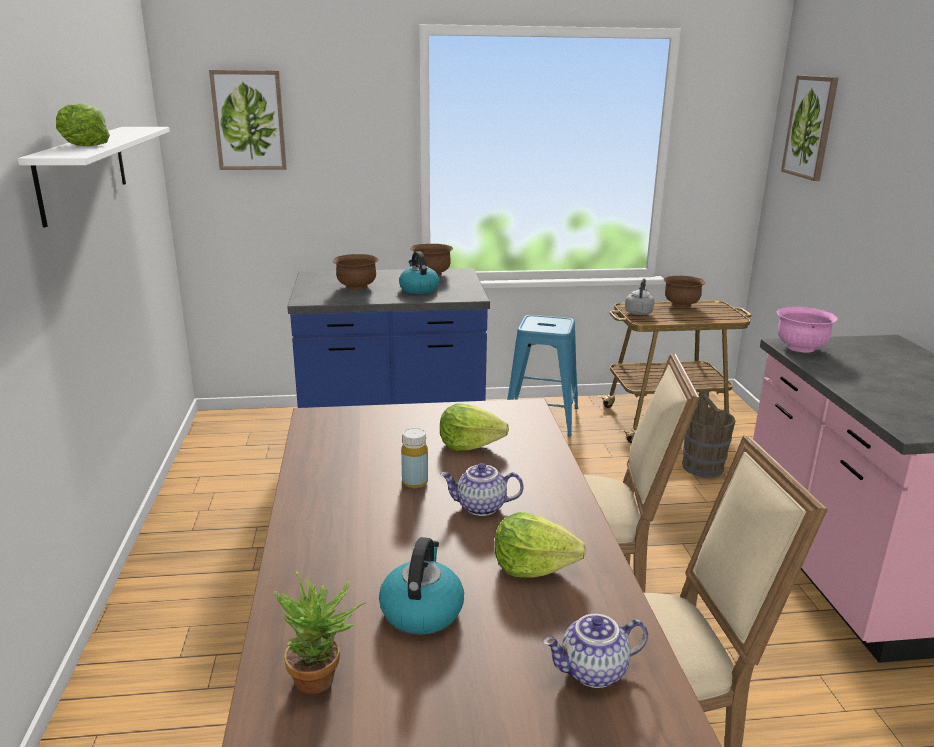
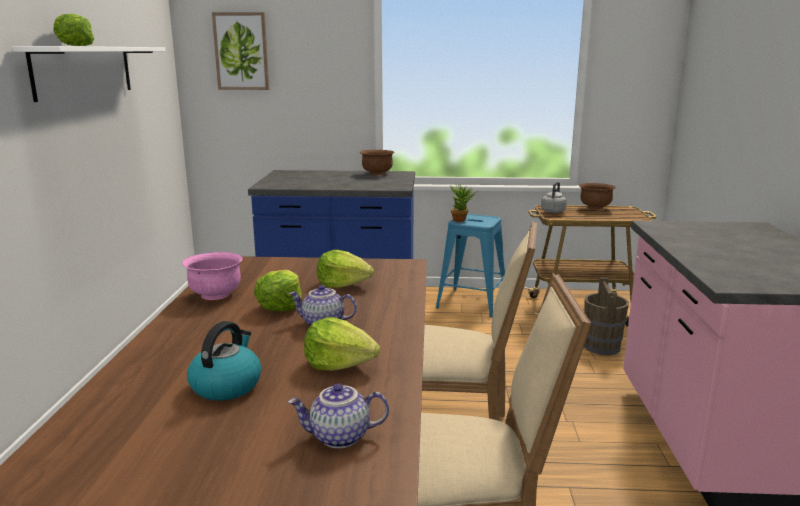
camera: 10 degrees right, 5 degrees down
(323, 680) = (116, 422): potted plant -> potted plant (462, 220)
(356, 287) = (310, 179): brown bowl -> none
(415, 482) = (280, 305): yellow bottle -> lettuce
(418, 289) = (359, 182): kettle -> none
(800, 348) = (664, 227): pink bowl -> pink bowl (216, 295)
(810, 127) = (707, 50): picture -> none

